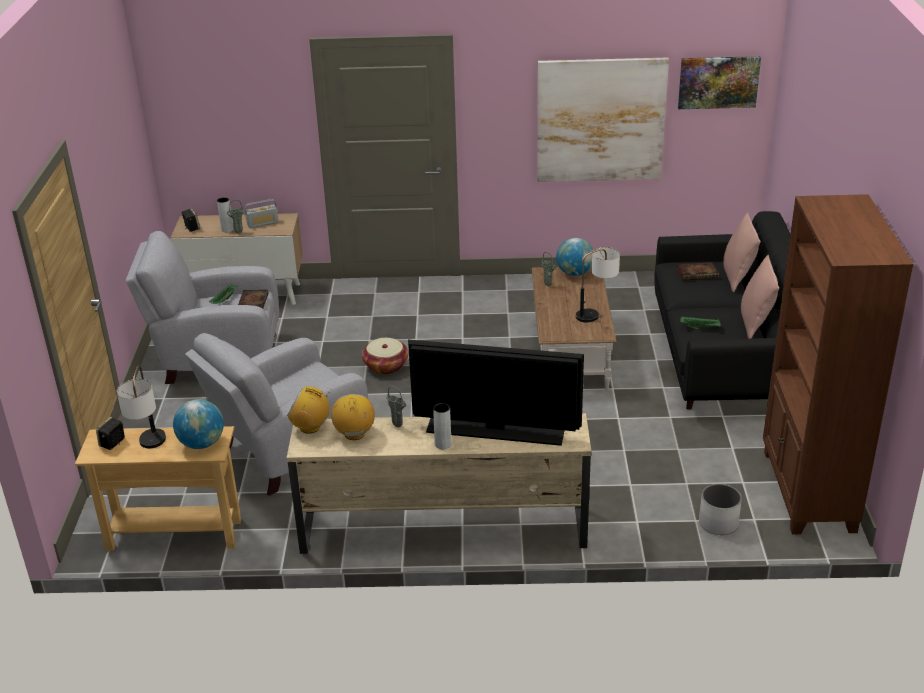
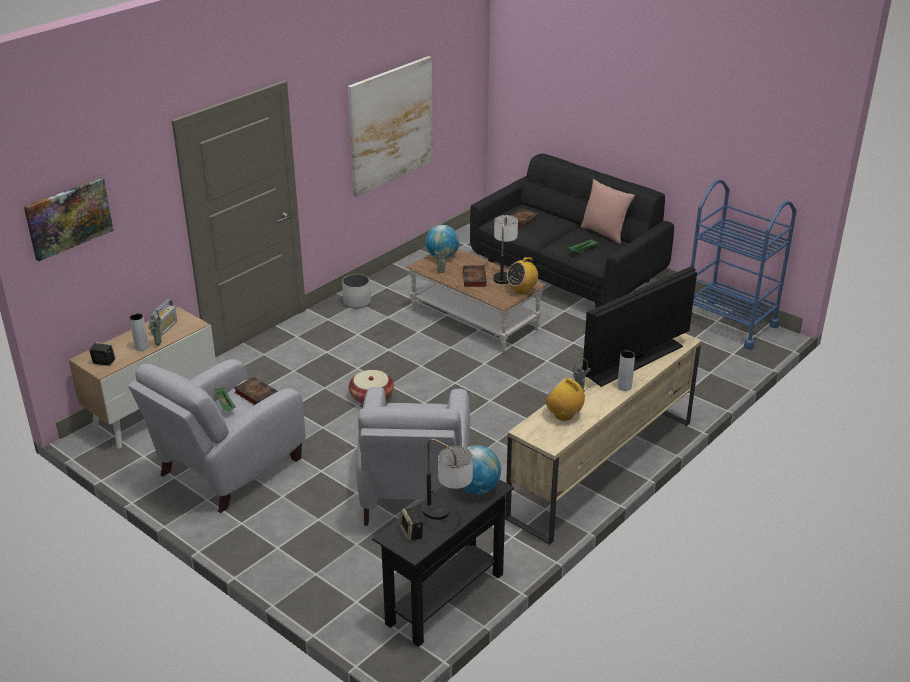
camera: 50 degrees left, 0 degrees up
(174, 535) = (445, 598): beige console table -> black console table
(310, 427) = (529, 429): radio -> radio (522, 290)
(564, 304) = (475, 279): none -> book
(718, 82) = (458, 67): picture -> picture (68, 218)
(718, 523) = (722, 366): white planter -> white planter (357, 302)
(737, 277) = (545, 211): pink pillow -> none
(807, 491) = (729, 324): brown bookcase -> blue cart

